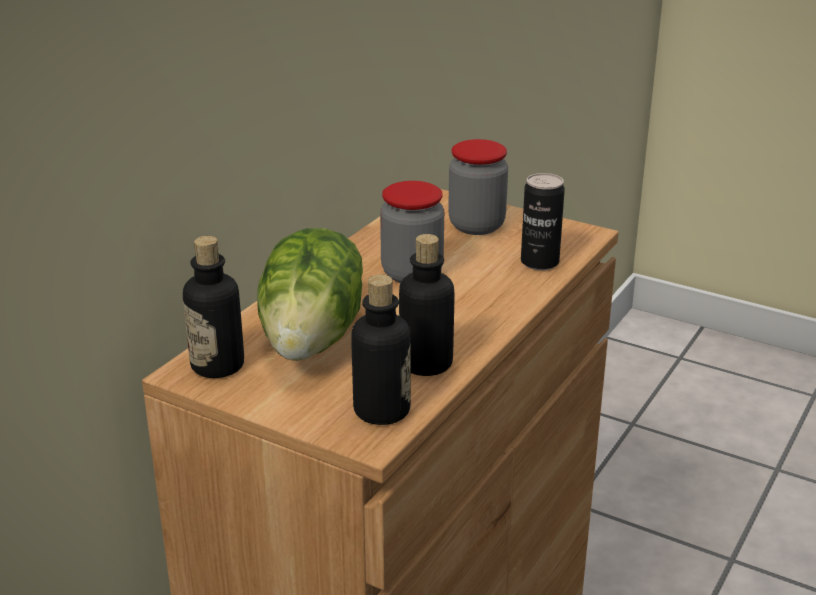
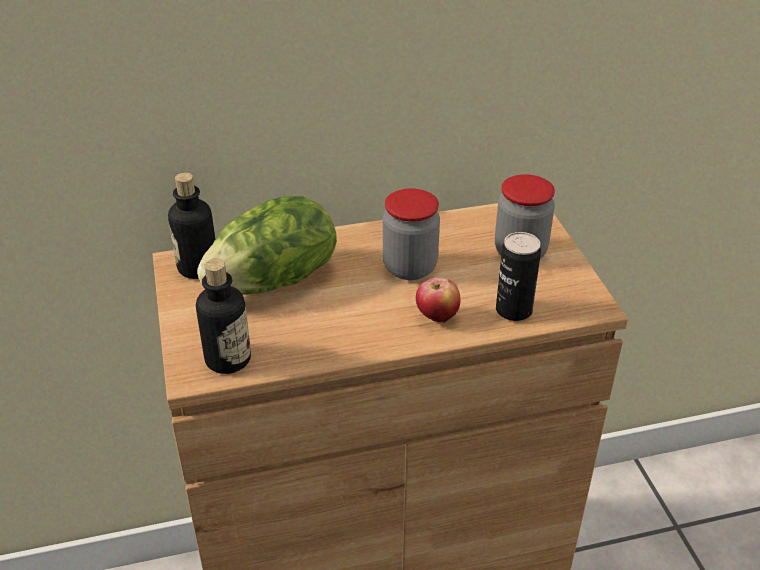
camera: 45 degrees right, 10 degrees up
(426, 363) = (306, 343): bottle -> none
(495, 294) = (437, 318): none -> apple

